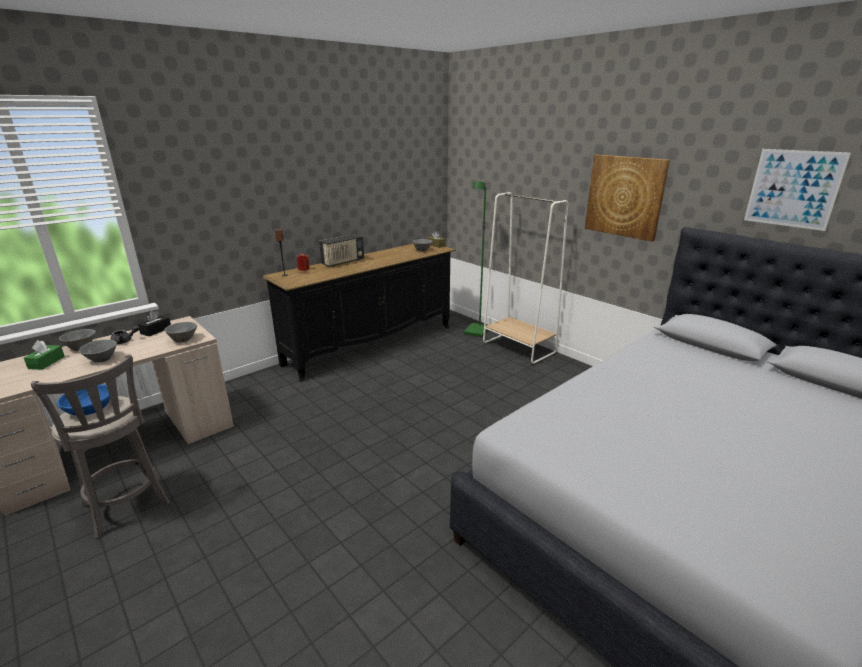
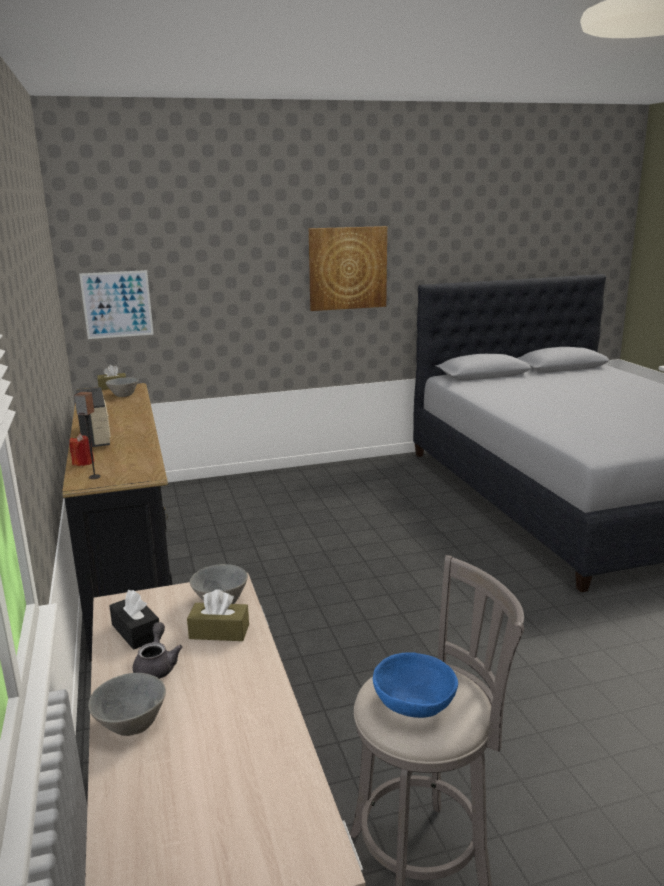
camera: 65 degrees left, 5 degrees down
(46, 362) = (179, 768): green tissue box -> none
(101, 360) = (235, 688): grey bowl -> none
(152, 346) = (219, 632): none -> brown tissue box
(477, 331) = (191, 490): green floor lamp -> none
(518, 348) = (264, 480): clothes rack -> none
(793, 189) = (480, 239): picture -> picture (117, 304)

